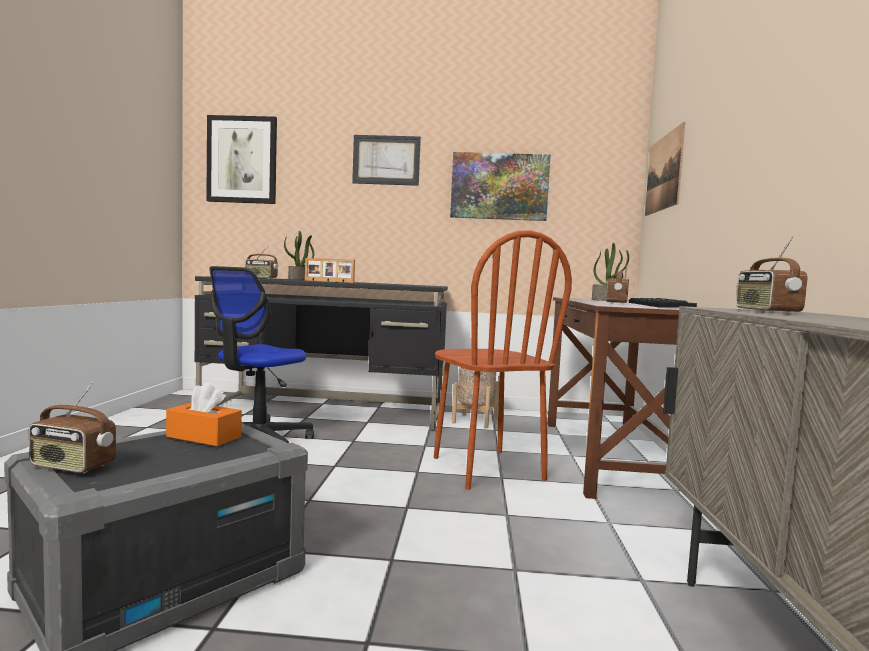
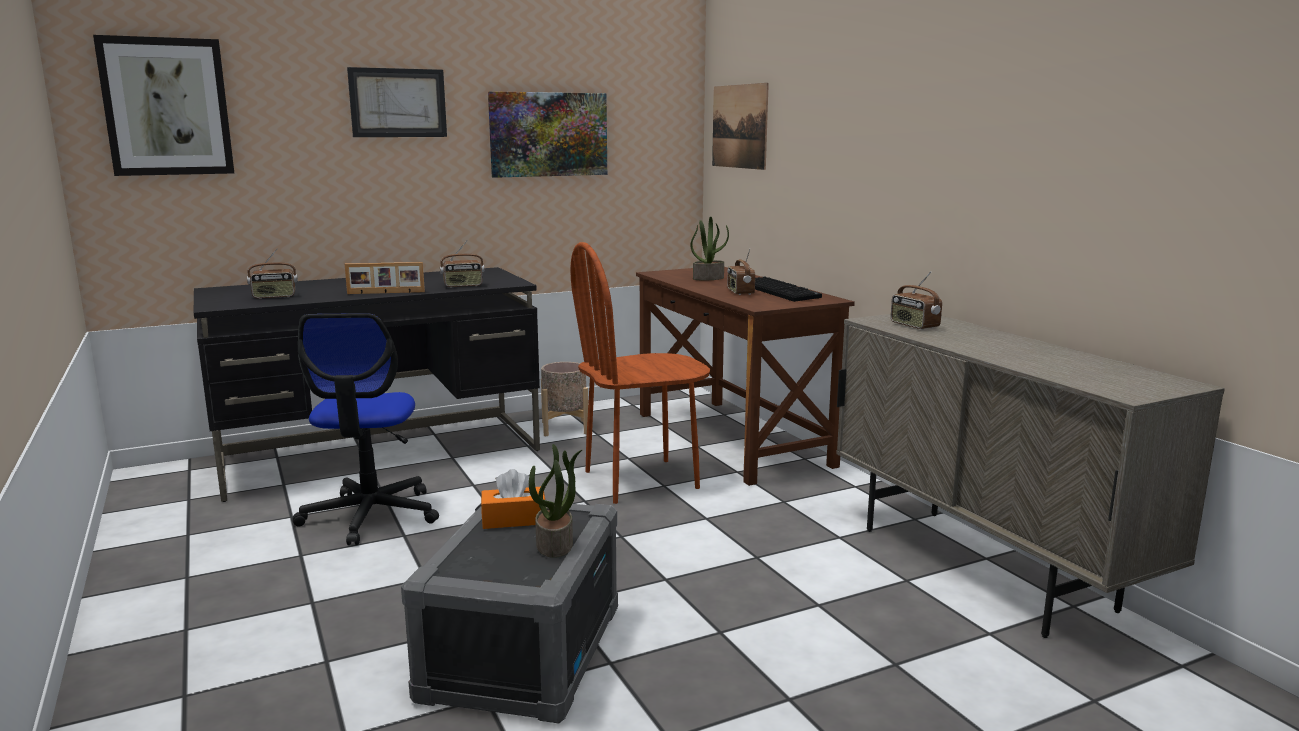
camera: 30 degrees left, 10 degrees up
(72, 466) = (480, 573): radio -> radio (463, 286)
(299, 279) = (311, 287): potted plant -> potted plant (555, 544)
(486, 468) = (641, 480): brown chair -> brown chair turned 120 degrees clockwise

